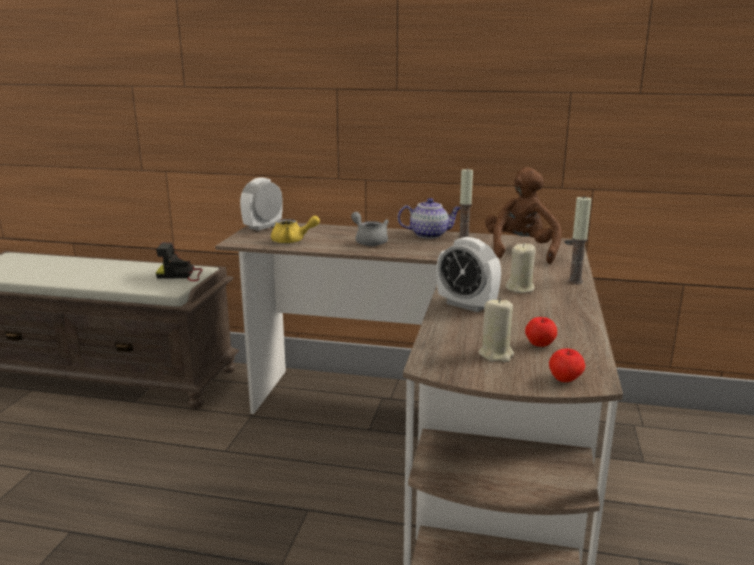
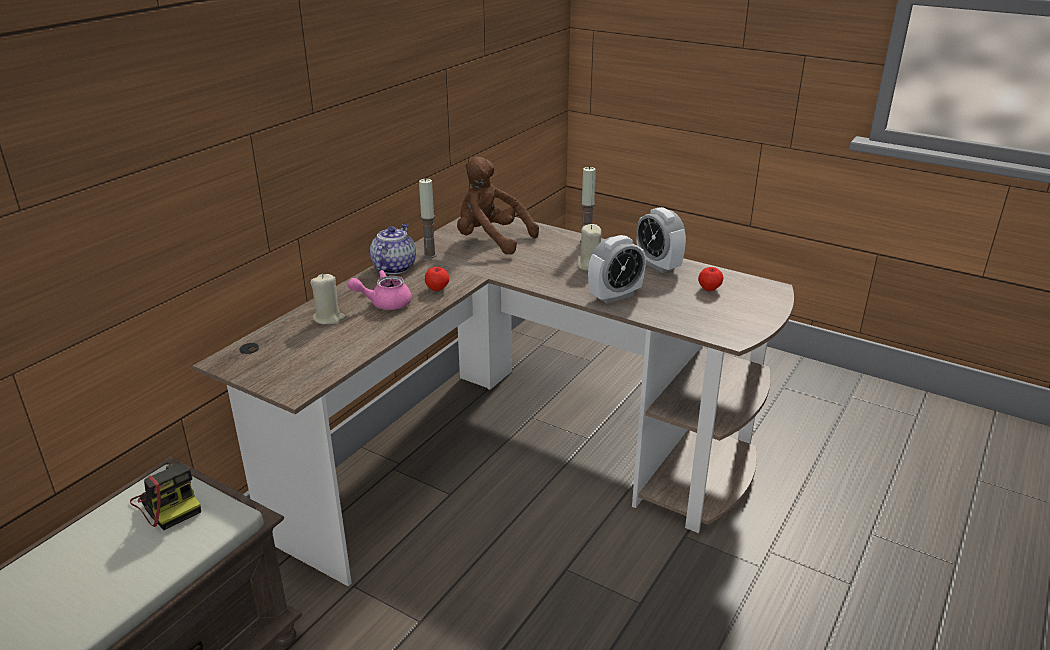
camera: 70 degrees left, 10 degrees up
(181, 275) = (169, 503): camera -> camera turned 60 degrees counterclockwise
(263, 227) = (245, 361): alarm clock -> alarm clock (658, 265)
(292, 241) = (333, 349): yellow teapot -> none
(369, 241) = (384, 303): grey teapot -> pink teapot
(496, 354) = (720, 308): beige candle -> beige candle (328, 318)
(565, 380) = (769, 296): apple -> apple (437, 289)

